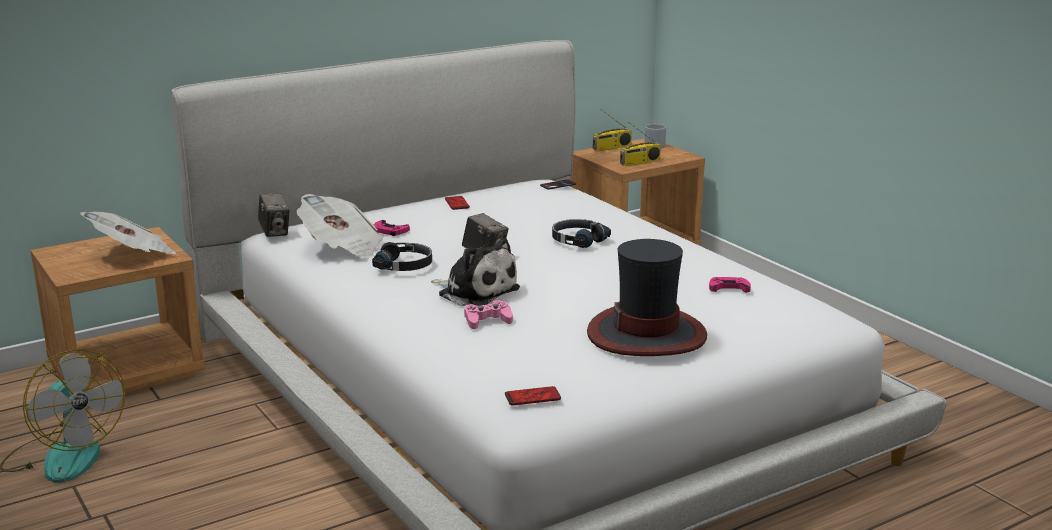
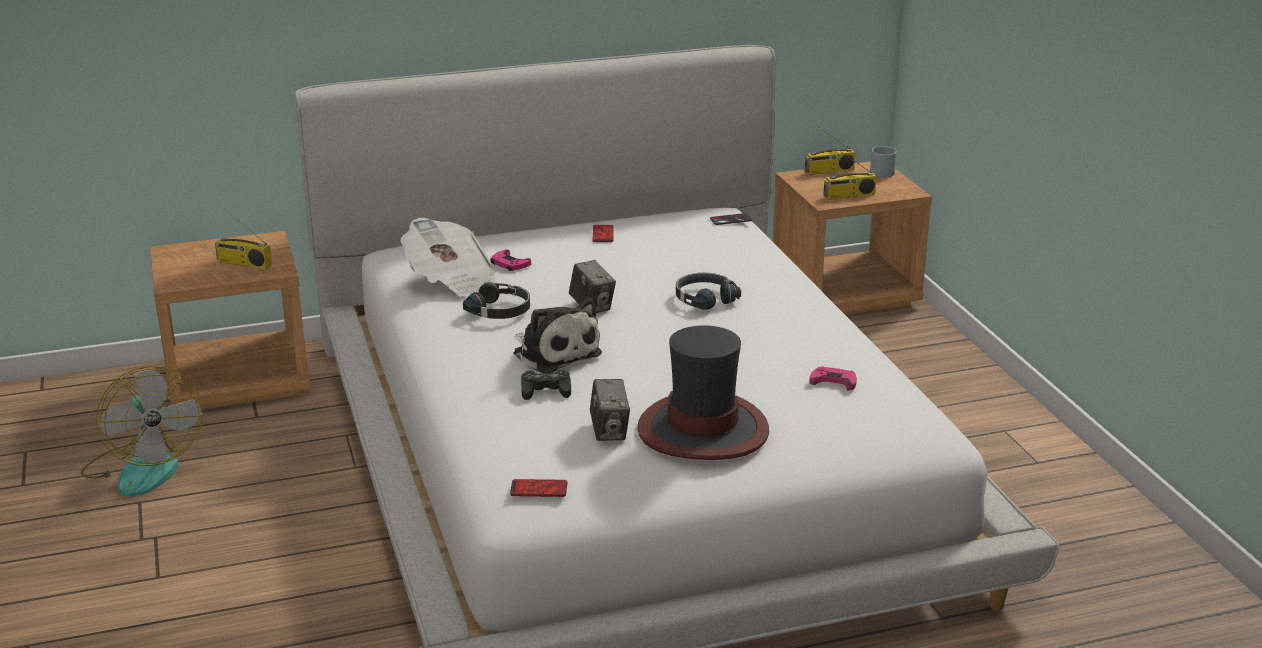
camera: 15 degrees right, 5 degrees up
(133, 254) = (243, 263): newspaper -> radio
(275, 232) = (393, 252): camera -> camera (609, 431)
(487, 320) = (546, 390): pink game controller -> black game controller

